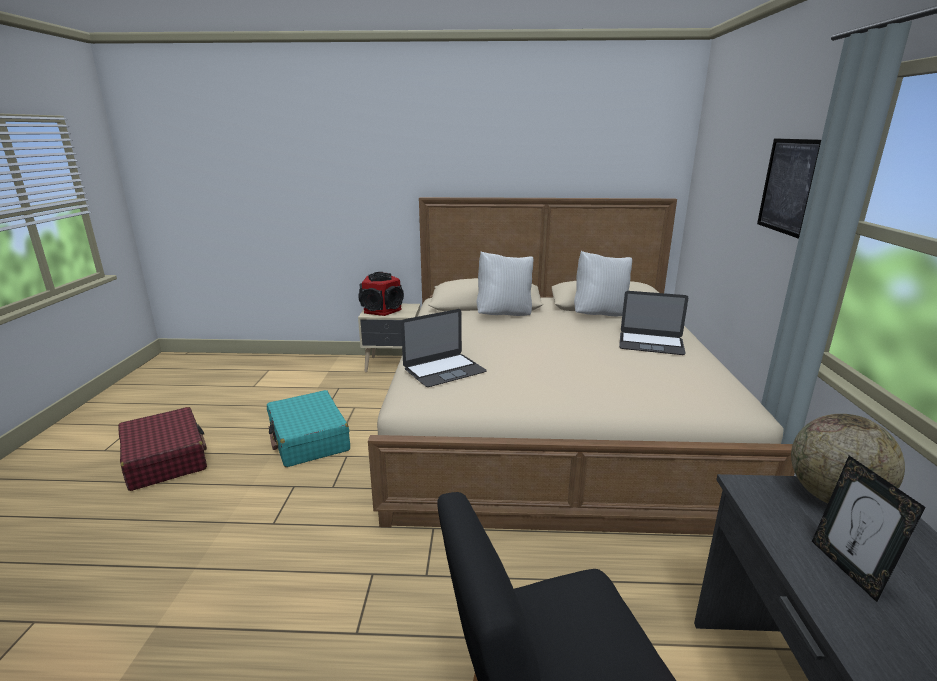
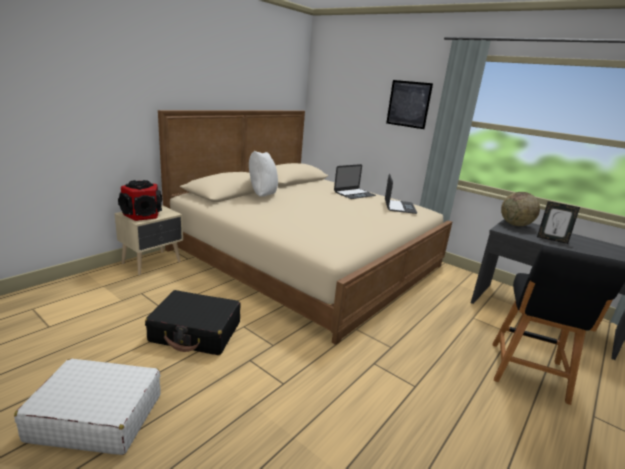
camera: 55 degrees left, 0 degrees up
(165, 459) = (96, 416): red suitcase -> white suitcase
(309, 439) = (196, 332): turquoise suitcase -> black suitcase
(444, 370) = (314, 232): laptop -> laptop (399, 206)
(600, 315) = (304, 185): white pillow -> none

